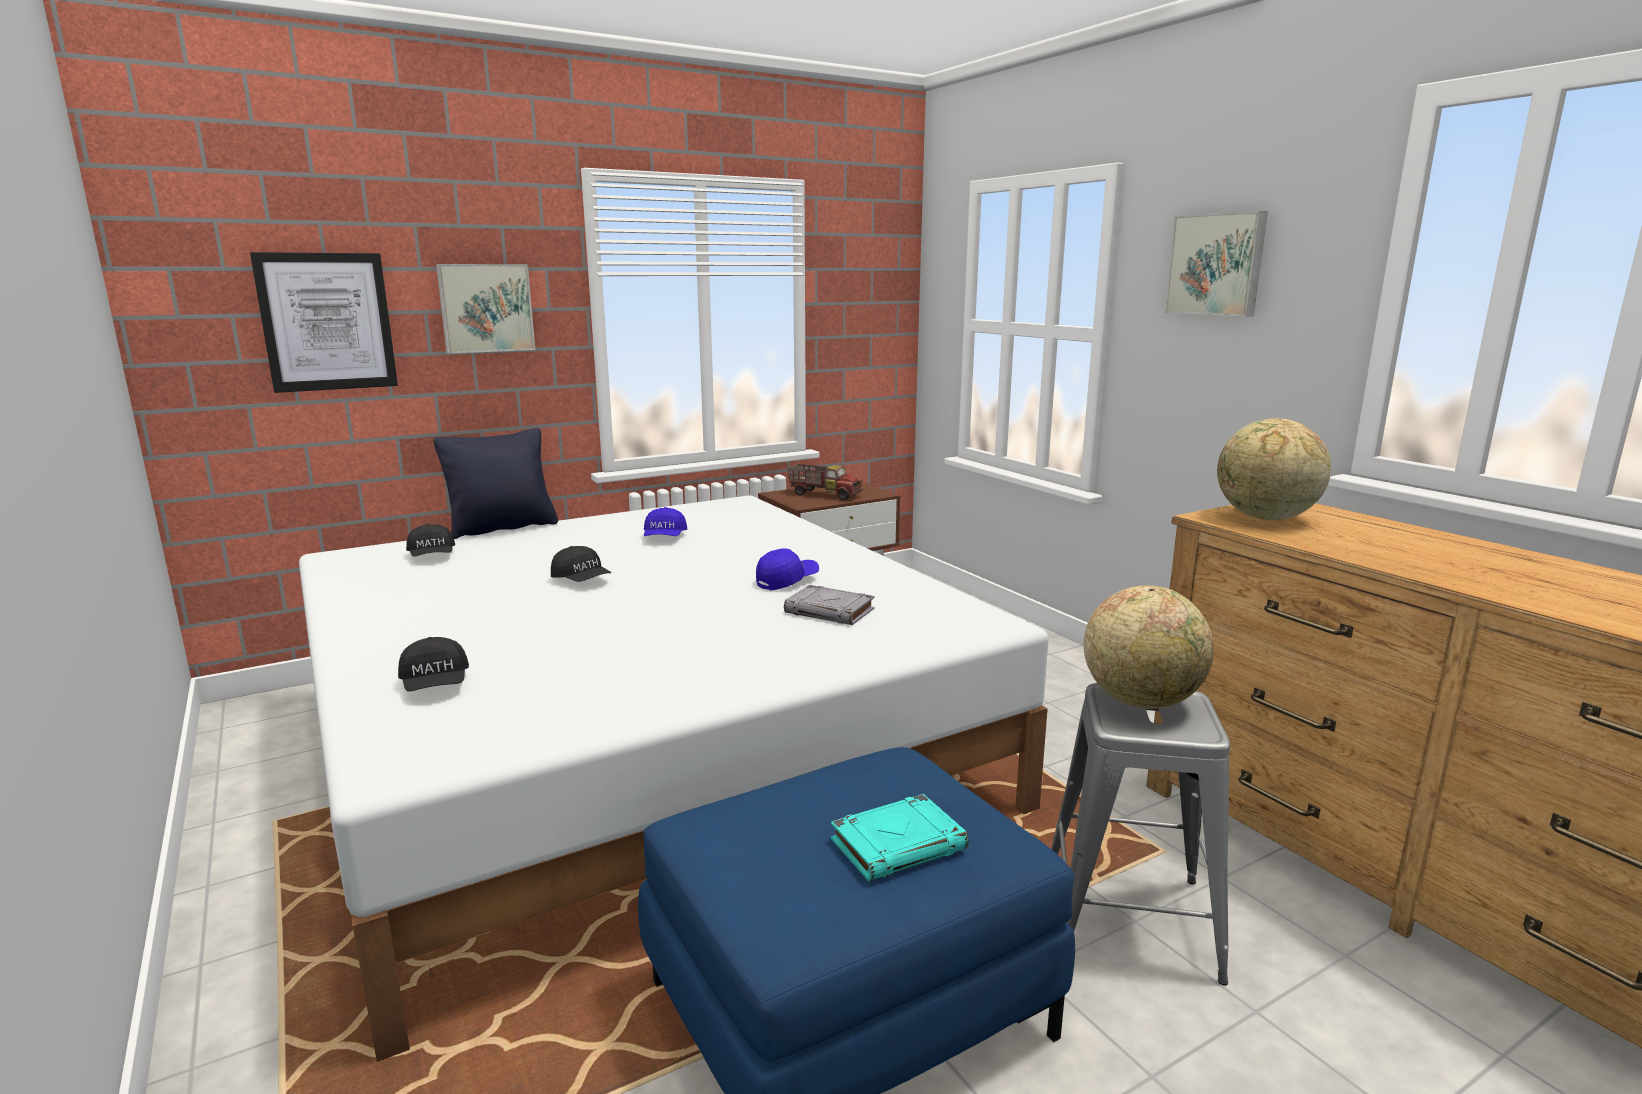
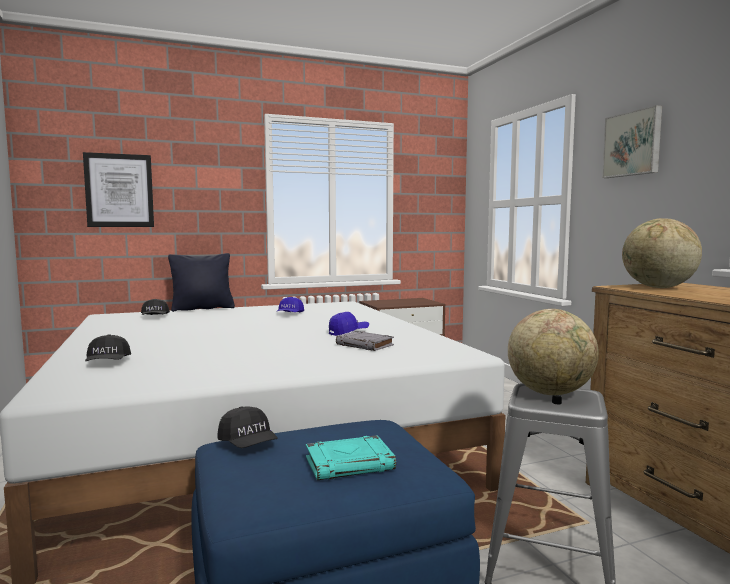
camera: 10 degrees right, 10 degrees down
(486, 308) = (206, 187): picture -> none
(582, 580) = (228, 328): black cap -> black cap (248, 444)
(824, 494) = (398, 302): toy truck -> none

